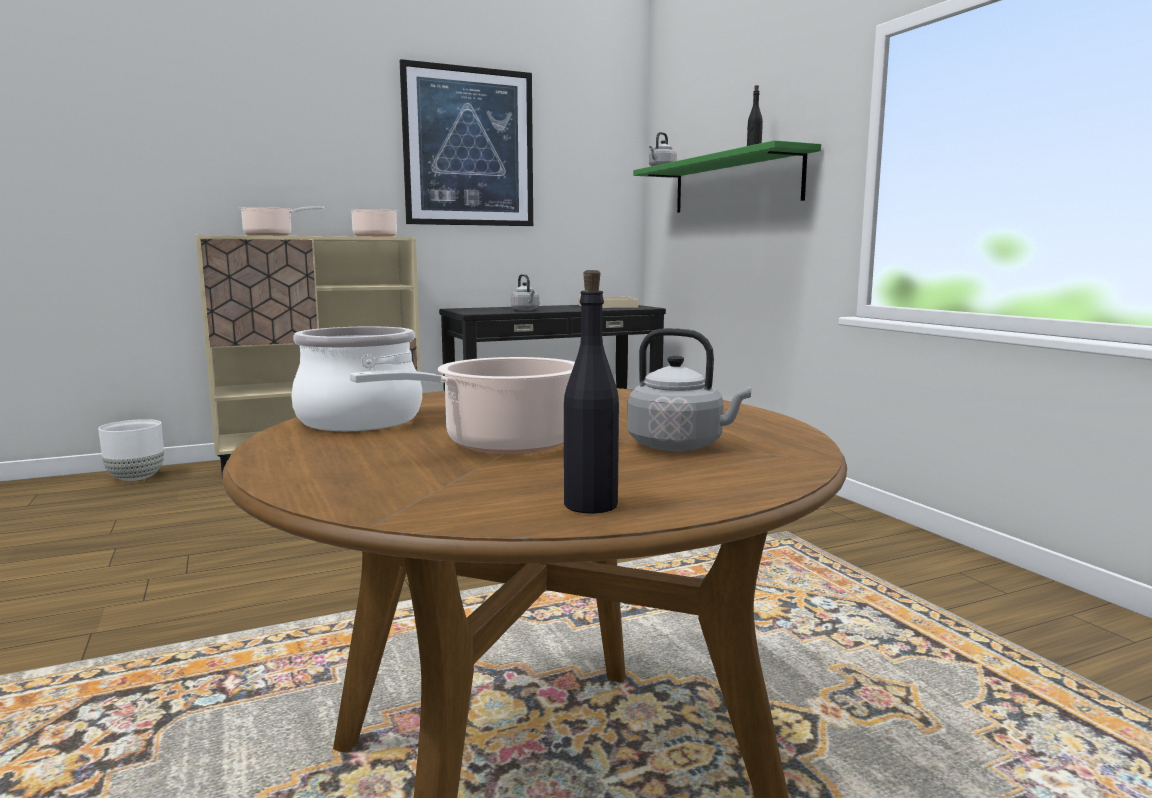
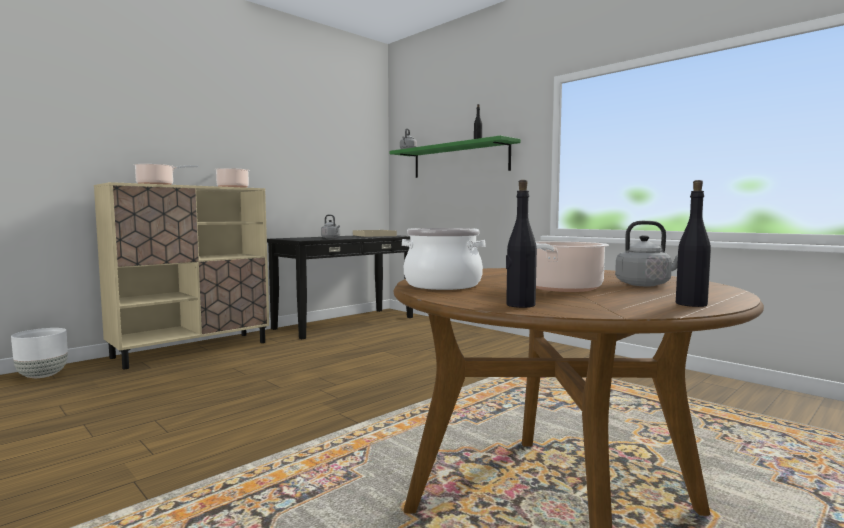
camera: 20 degrees left, 5 degrees down
(316, 476) = (520, 305): none -> black bottle
(469, 147) = (285, 131): picture -> none

